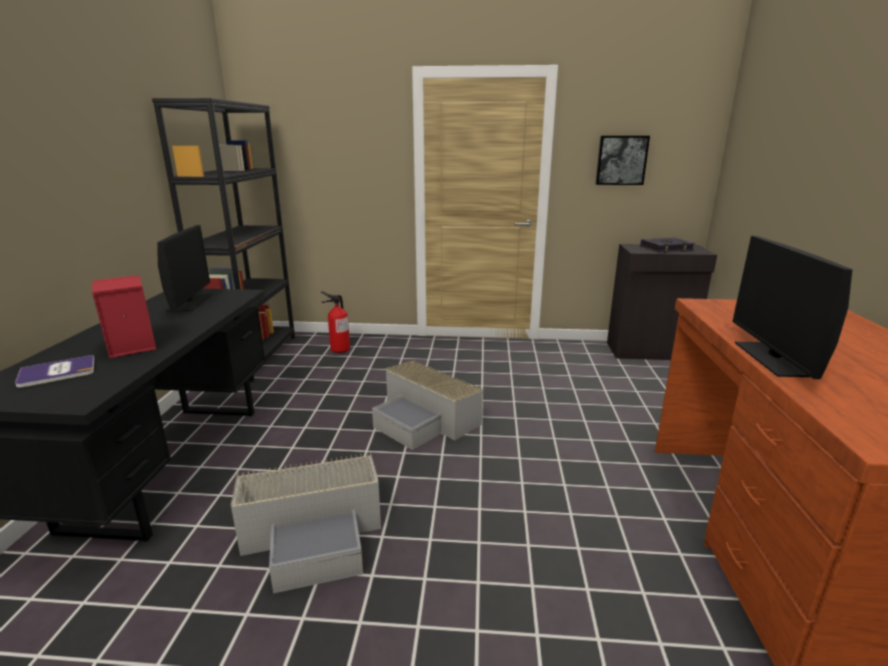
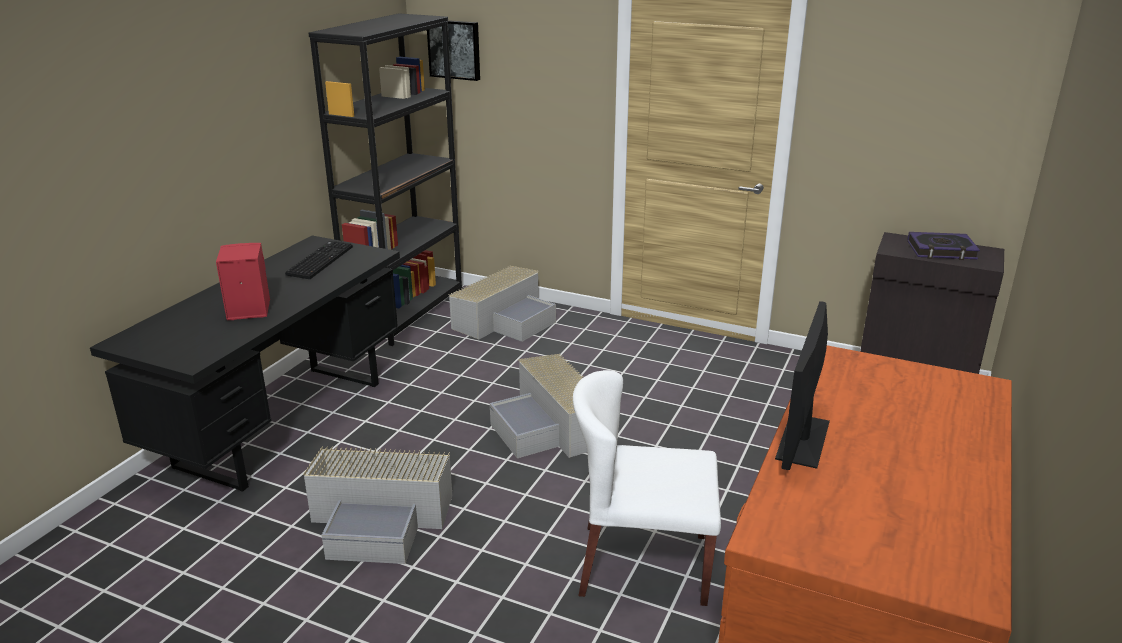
camera: 20 degrees right, 5 degrees up
(57, 372) = (184, 329): book -> none
(189, 303) = (319, 260): monitor -> keyboard
(340, 350) = (505, 320): fire extinguisher -> grey storage box
(576, 515) = (642, 564): none -> white chair
(621, 160) = (894, 117): picture -> picture (455, 49)

